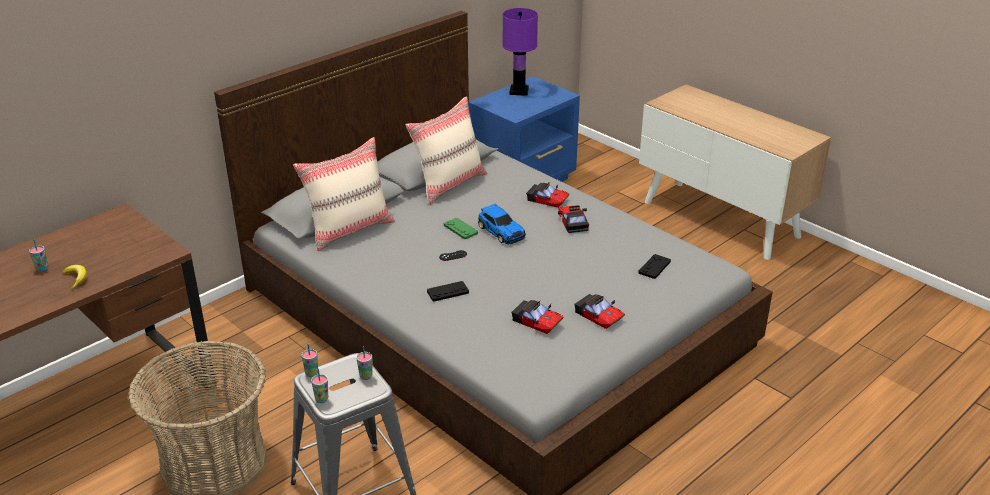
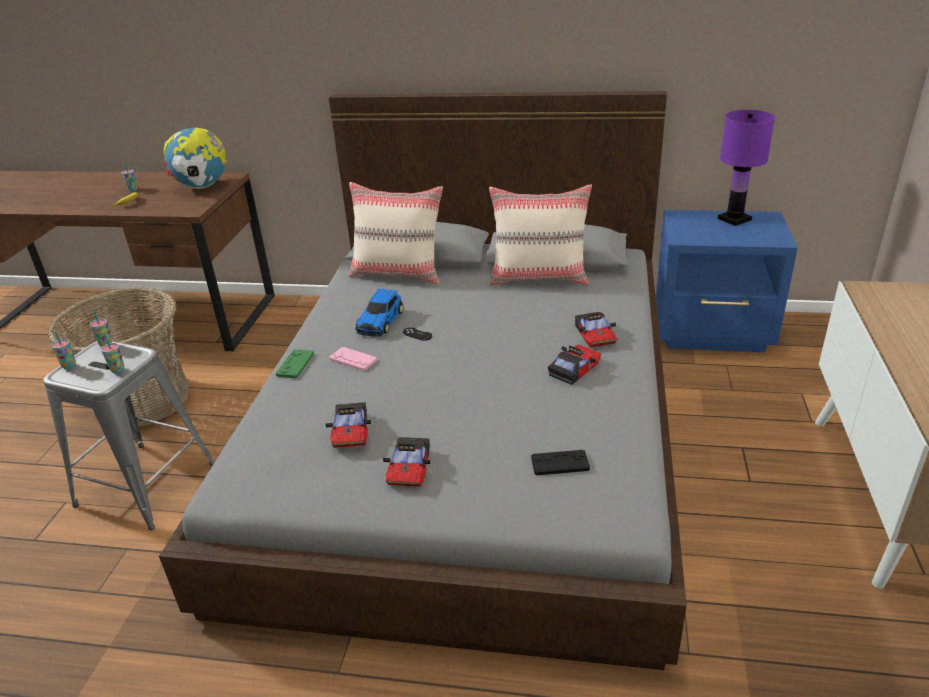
camera: 55 degrees right, 0 degrees up
(116, 233) = (202, 187): none -> globe
(448, 292) = (353, 360): black game controller -> pink game controller
(460, 229) = (469, 317): green game controller -> green game controller (295, 364)
(501, 231) = (495, 337): toy car -> toy car (381, 321)

